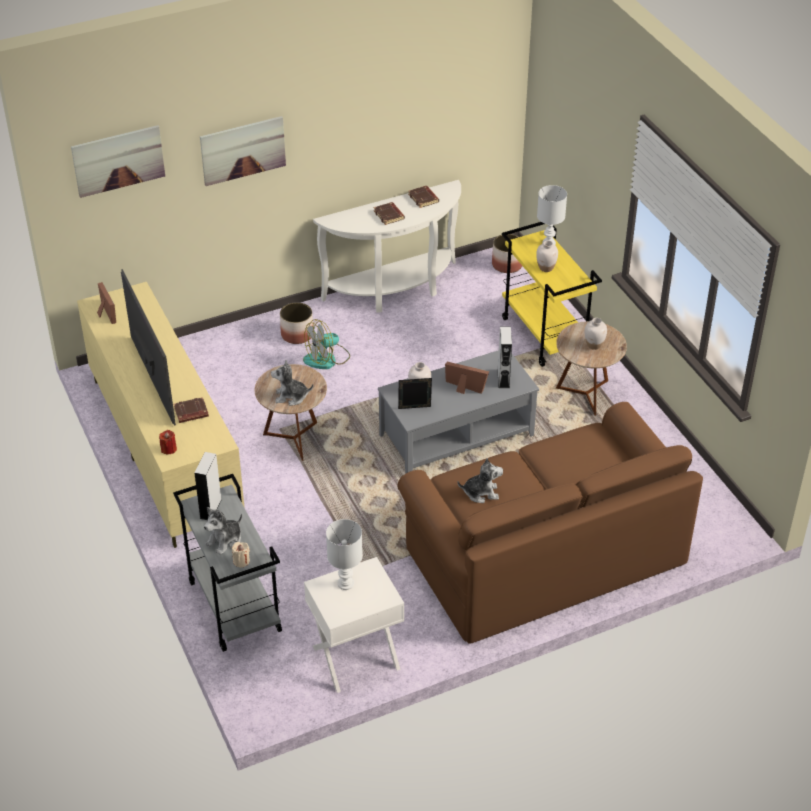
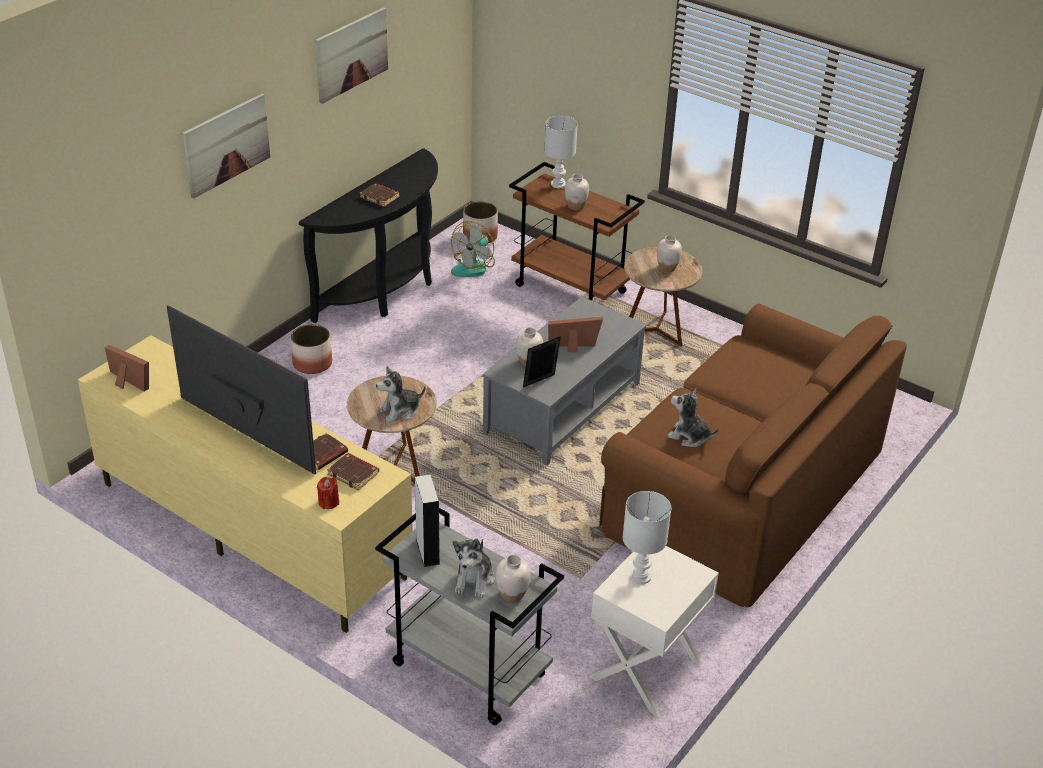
camera: 30 degrees left, 5 degrees down
(118, 160) = (98, 180): picture -> picture (351, 54)
(241, 561) = (512, 595): beige candle -> white vase
(327, 359) = (365, 377): fan -> fan (474, 266)
(396, 291) = (386, 291): white console table -> black console table
(424, 199) = (403, 173): brown book -> brown book (354, 474)
(481, 493) = (689, 436): plush toy -> plush toy turned 120 degrees counterclockwise
(503, 379) = (604, 326): grey speaker -> none
(545, 335) = (572, 289): yellow cart -> brown cart

